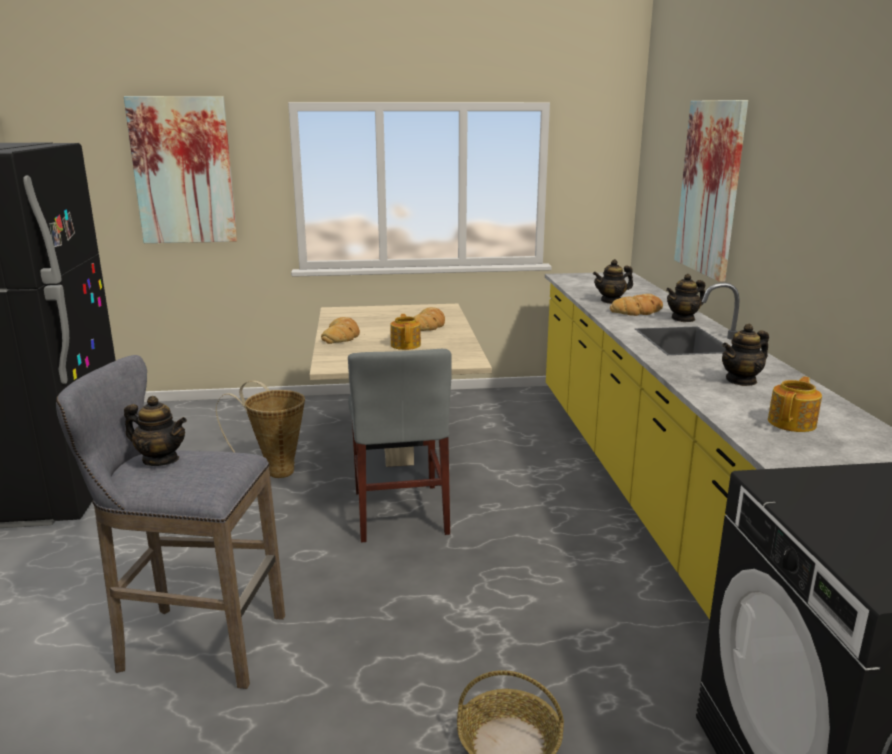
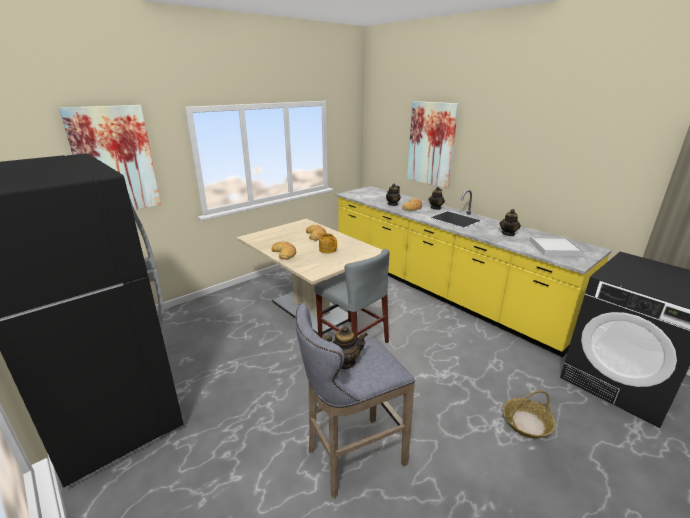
camera: 35 degrees left, 5 degrees up
(275, 471) = (259, 343): basket -> none
(792, 423) = (555, 248): teapot -> white tray

